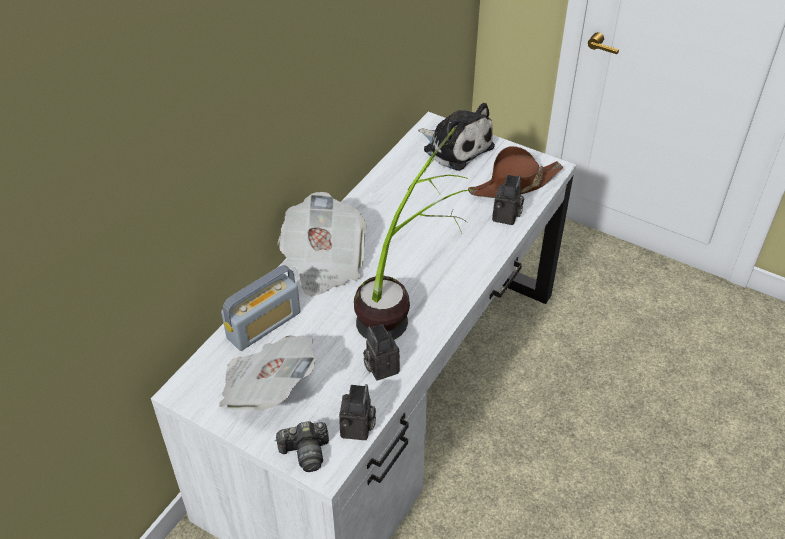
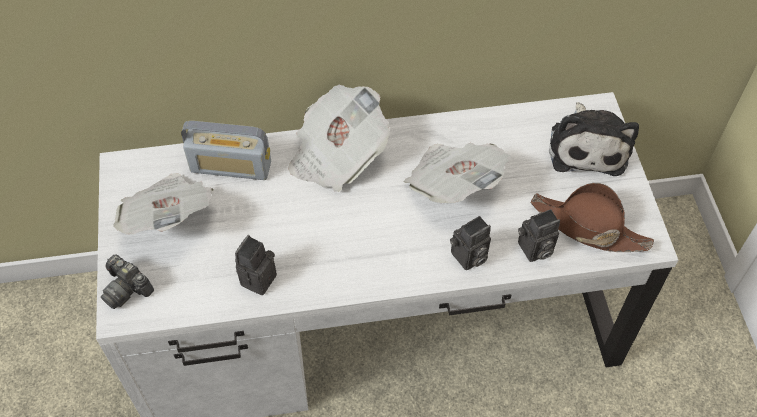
camera: 50 degrees right, 10 degrees up
(358, 430) = (178, 308): camera -> camera (468, 258)
(404, 304) = (344, 246): potted plant -> none
(415, 221) = (453, 184): none -> newspaper

